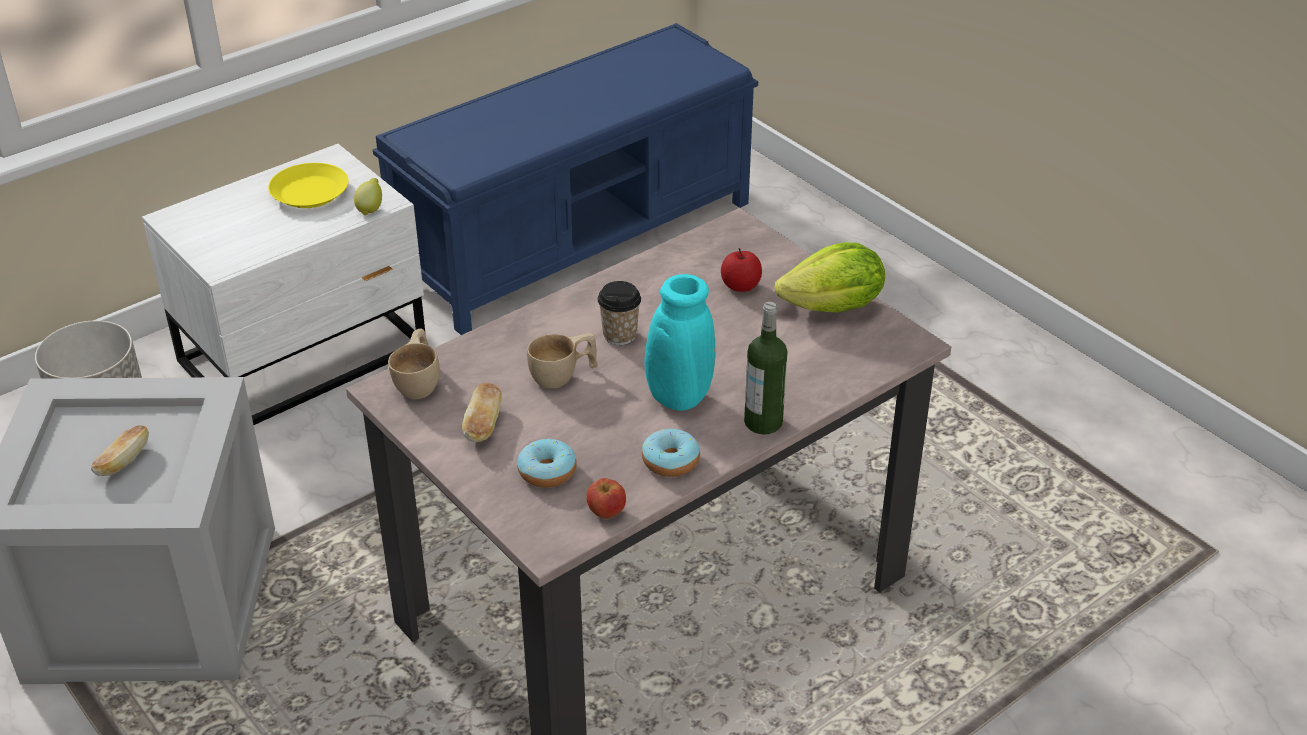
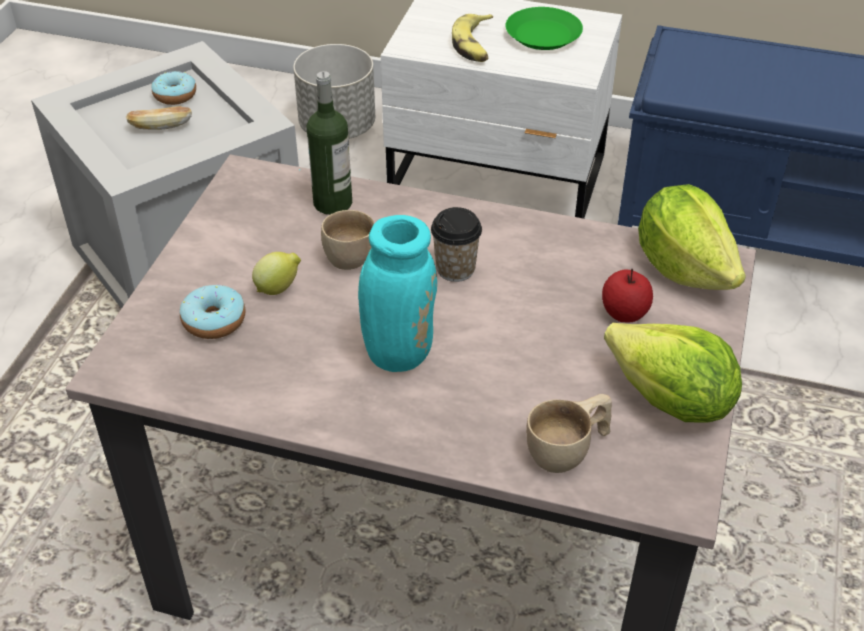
camera: 55 degrees right, 5 degrees up
(272, 231) = (475, 45): none -> banana
(309, 192) = (542, 35): yellow plate -> green plate
(370, 209) = (561, 72): lemon -> lemon (279, 288)
(420, 381) = (272, 187): beige cup -> beige cup (569, 451)
(483, 425) = (246, 251): bread -> none
(606, 512) = (187, 388): apple -> none
(670, 461) = (297, 396): donut -> donut (175, 95)
(726, 242) = (684, 267): none -> lettuce
(763, 422) = (418, 437): bottle -> bottle (332, 203)

